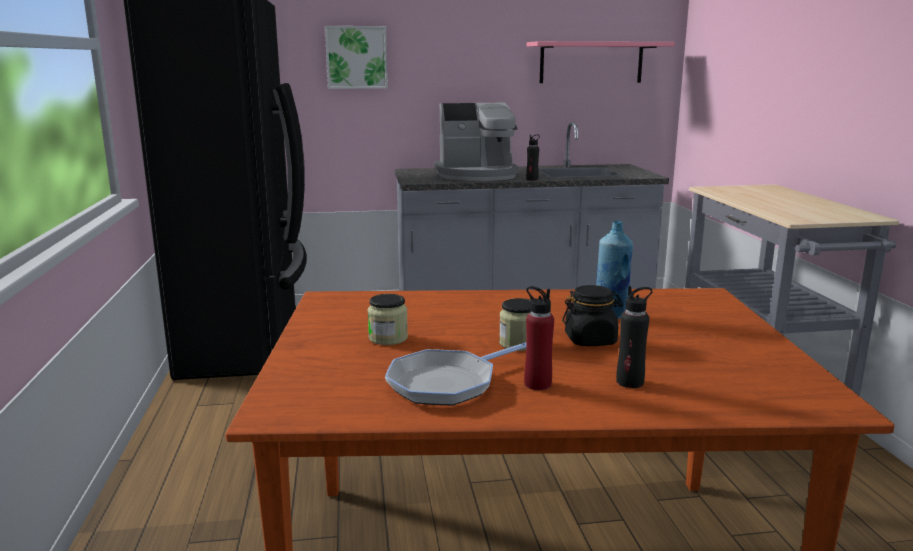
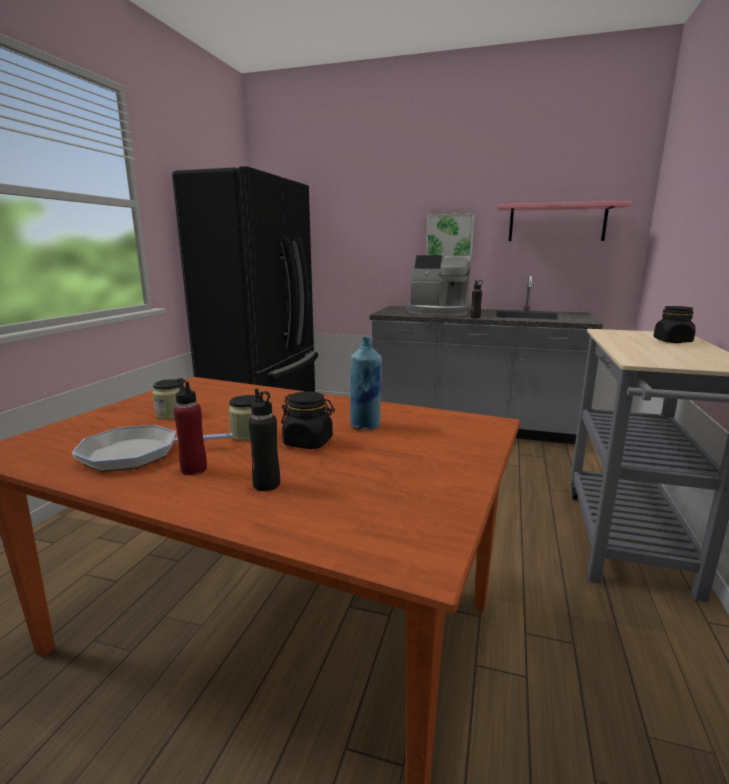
camera: 25 degrees right, 0 degrees up
(356, 57) = (365, 222): picture -> picture (449, 238)
(782, 195) = (672, 341): none -> black jar

